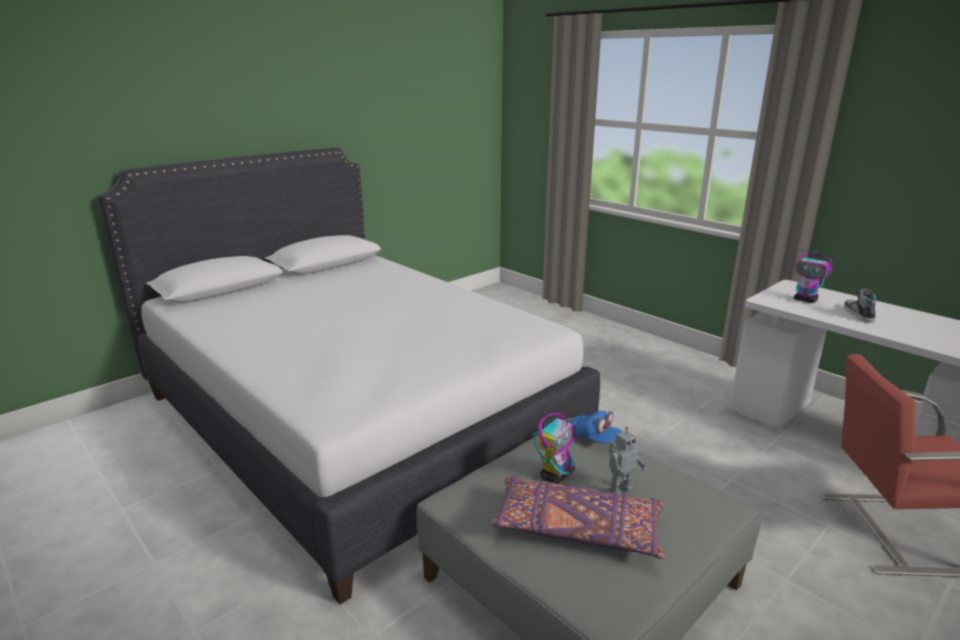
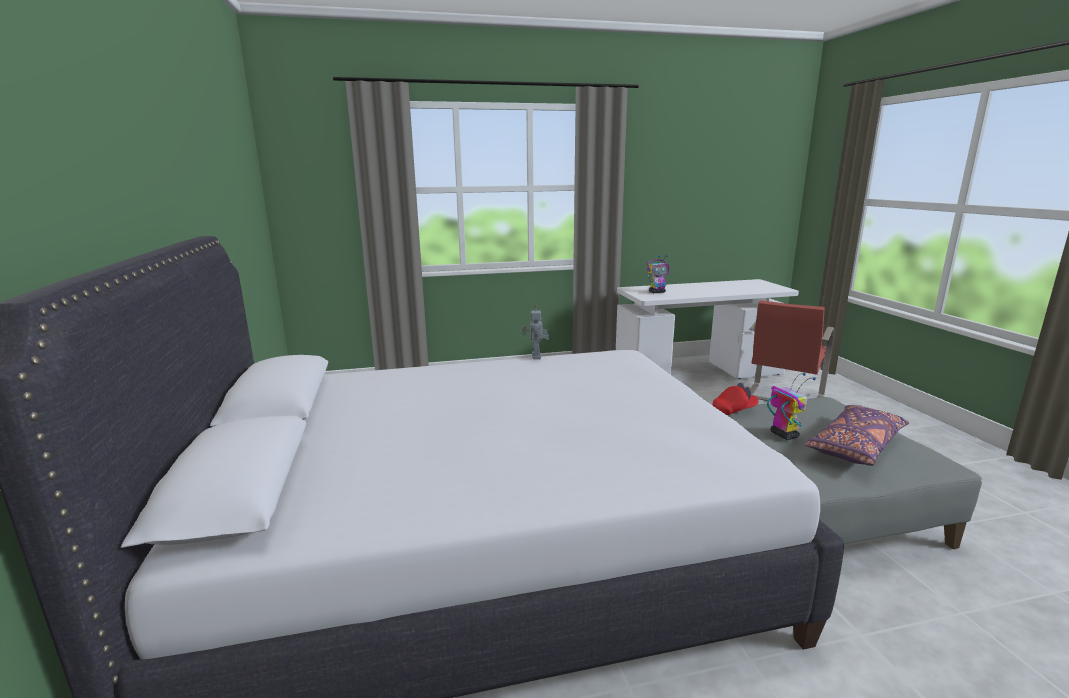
camera: 60 degrees left, 5 degrees down
(594, 438) = (734, 410): blue cap -> red cap
(619, 489) = (809, 420): toy robot -> toy robot (535, 356)
(858, 314) = (689, 291): shoe -> none

